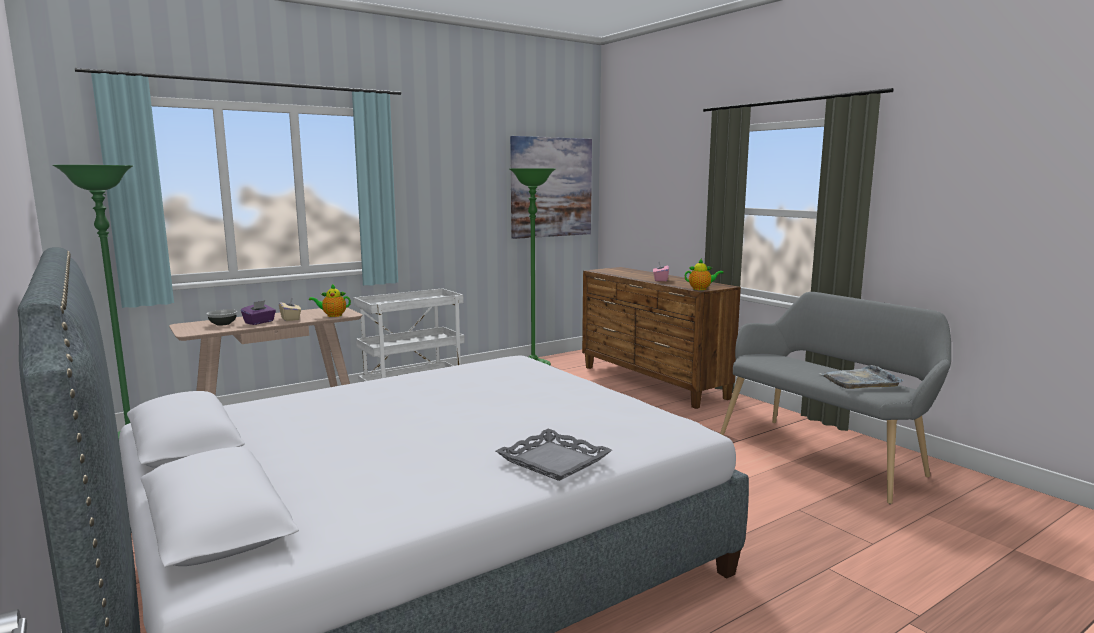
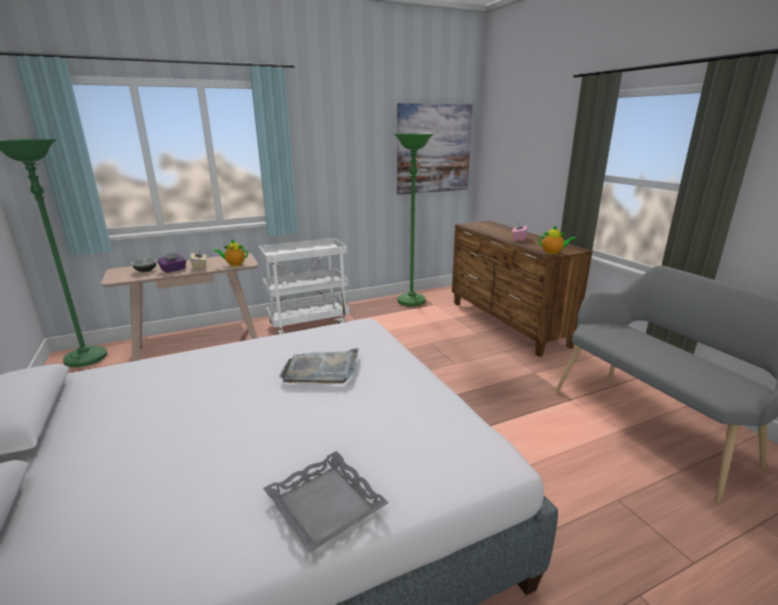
camera: 10 degrees right, 10 degrees up
(860, 380) = (703, 371): grey tray -> grey tray (322, 369)

